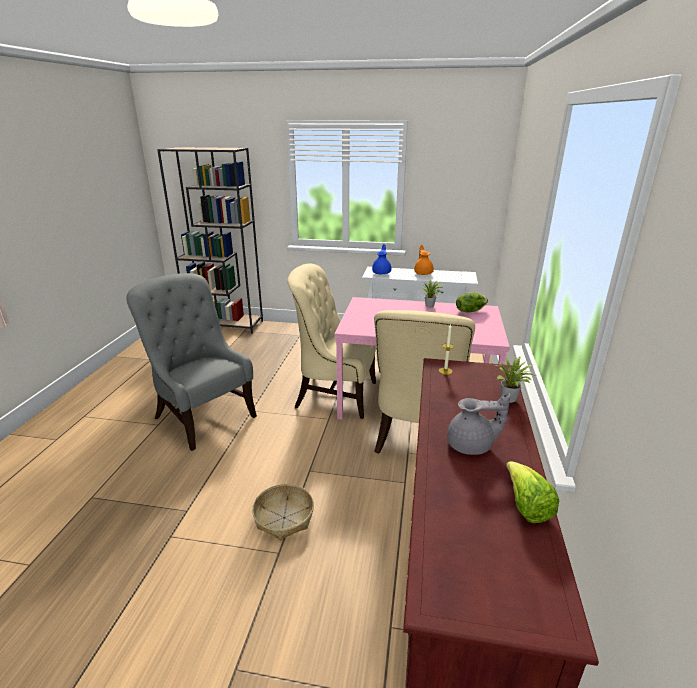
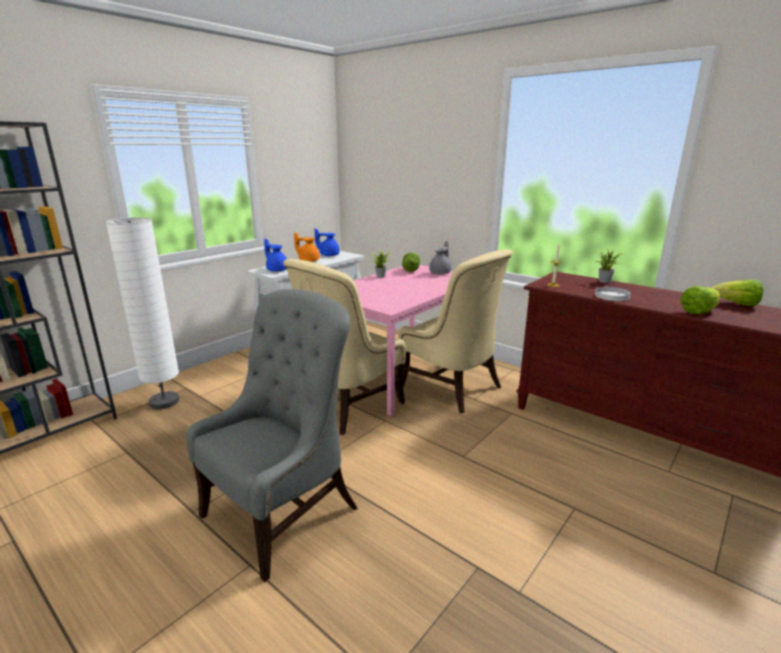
camera: 60 degrees left, 5 degrees down
(203, 417) = (283, 511): grey chair -> grey chair turned 150 degrees clockwise
(279, 337) = (164, 402): none -> white floor lamp
(283, 518) = (526, 492): basket -> none
(445, 408) = (612, 296): none -> white plate
(446, 471) = (699, 311): none -> lettuce
(452, 273) = (328, 255): none -> blue teapot
(471, 446) = (666, 300): grey teapot -> grey teapot (441, 273)

